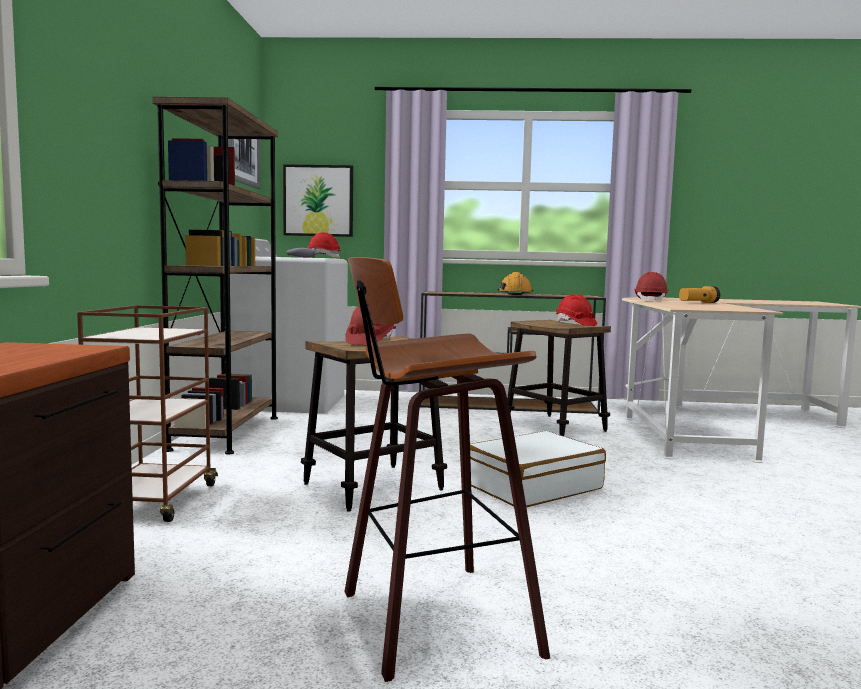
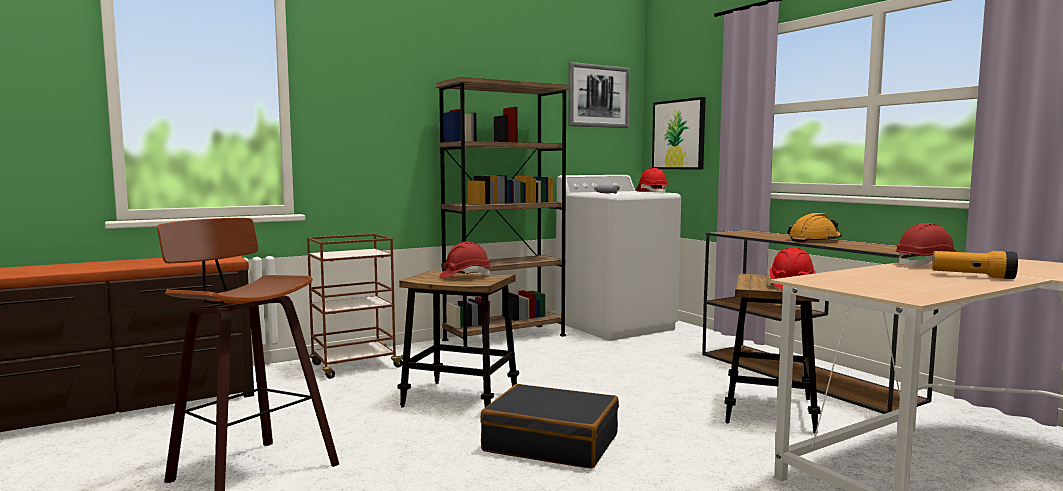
camera: 55 degrees right, 0 degrees up
(532, 486) = (551, 443): white suitcase -> black suitcase

